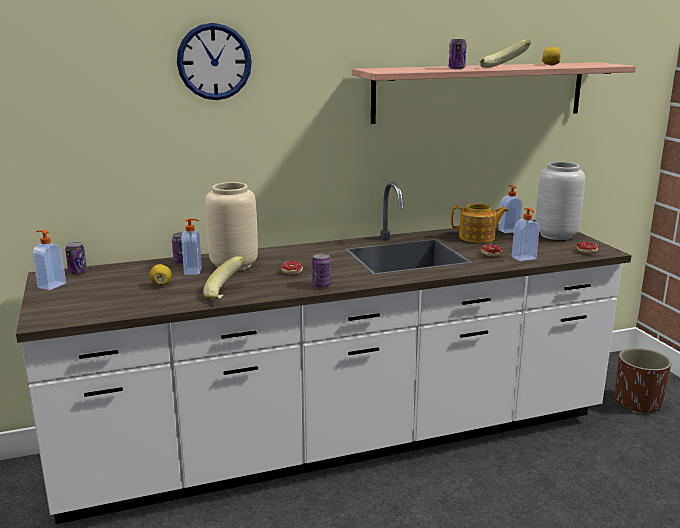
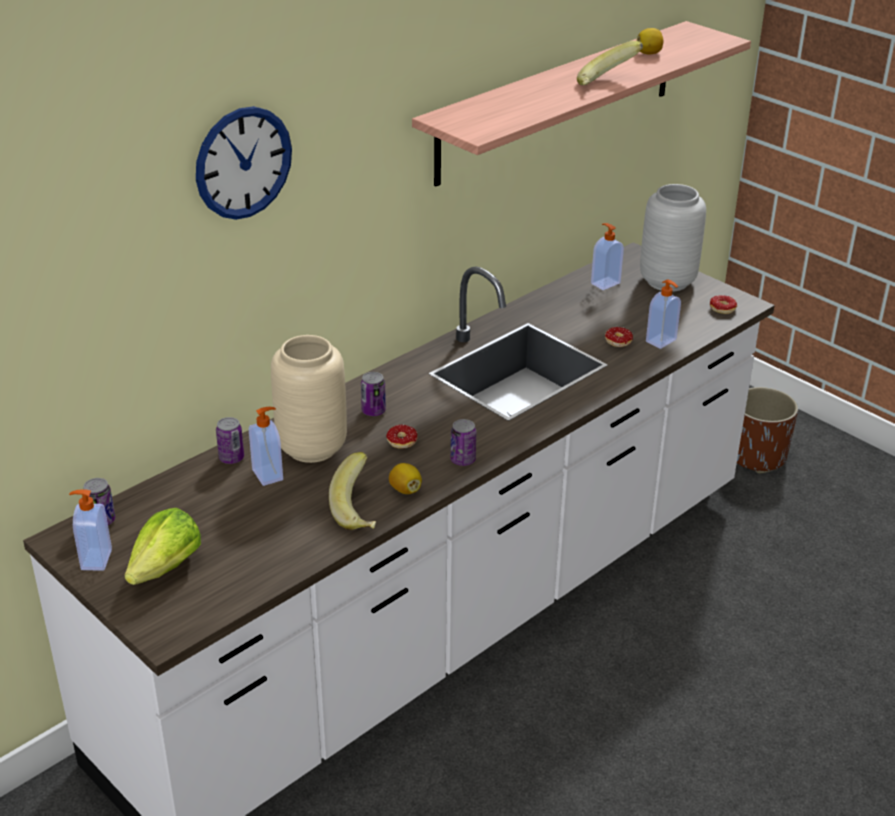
camera: 25 degrees left, 15 degrees up
(83, 296) = (166, 568): none -> lettuce
(161, 284) = (252, 515): lemon -> lemon (405, 490)
(456, 68) = (553, 98): can -> can (373, 411)
(477, 237) = (578, 308): teapot -> none

